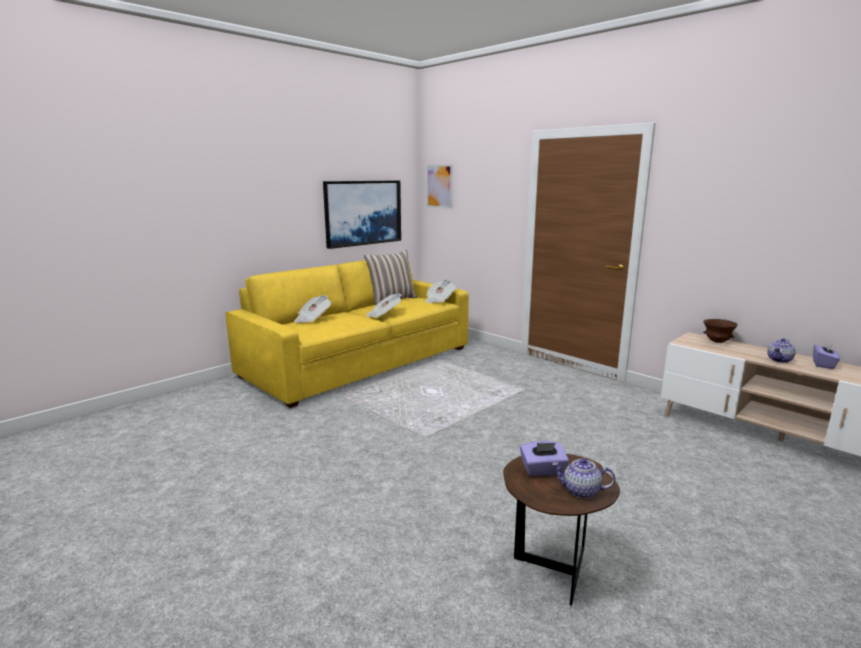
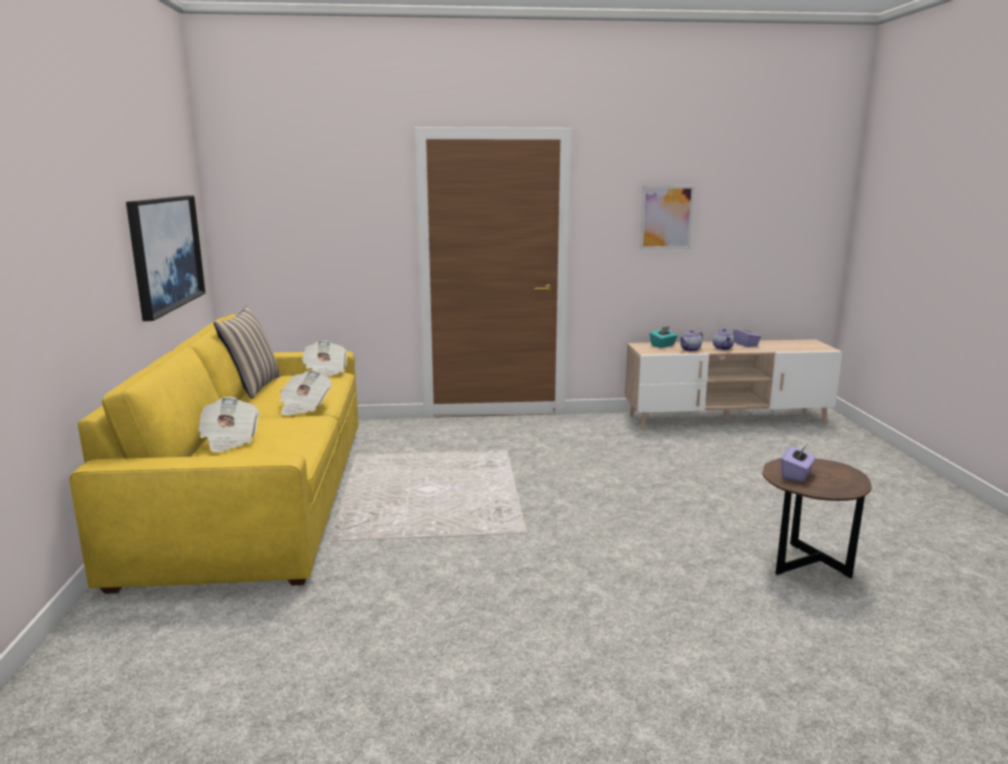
camera: 50 degrees left, 0 degrees up
(439, 186) = (248, 203): picture -> picture (666, 217)
(581, 491) = (840, 475): teapot -> teapot (690, 349)
(717, 342) = (663, 345): brown bowl -> turquoise tissue box

